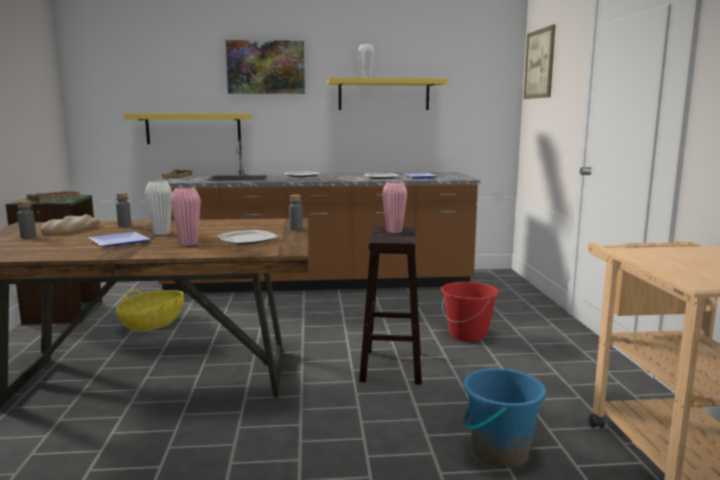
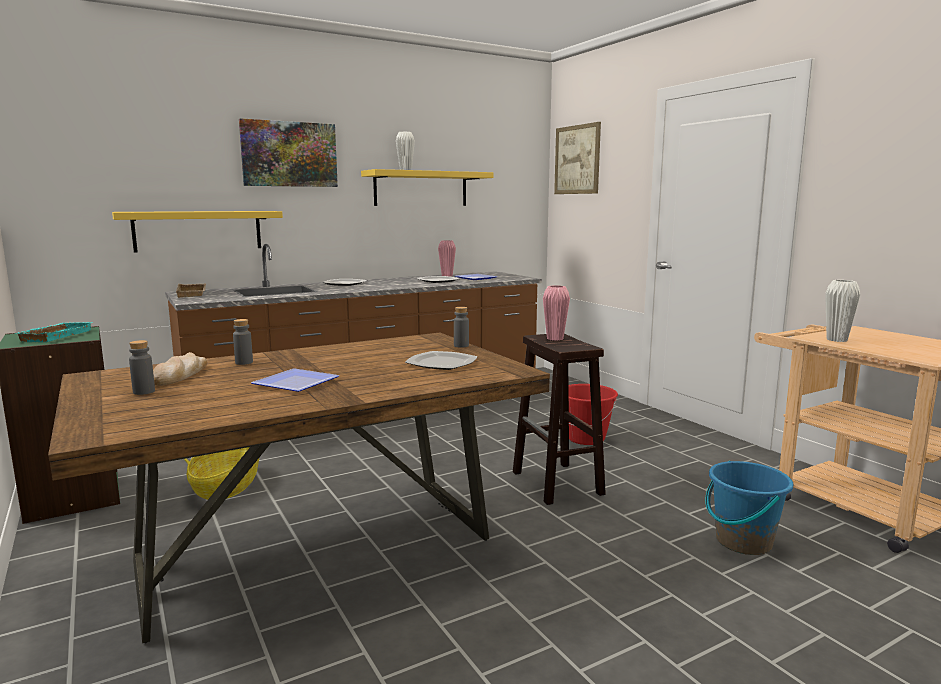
camera: 25 degrees left, 0 degrees up
(53, 199) = (55, 336): beige tray -> turquoise tray
(161, 233) = (319, 366): white vase -> white vase (837, 340)
(188, 244) = (388, 375): pink vase -> pink vase (447, 276)

